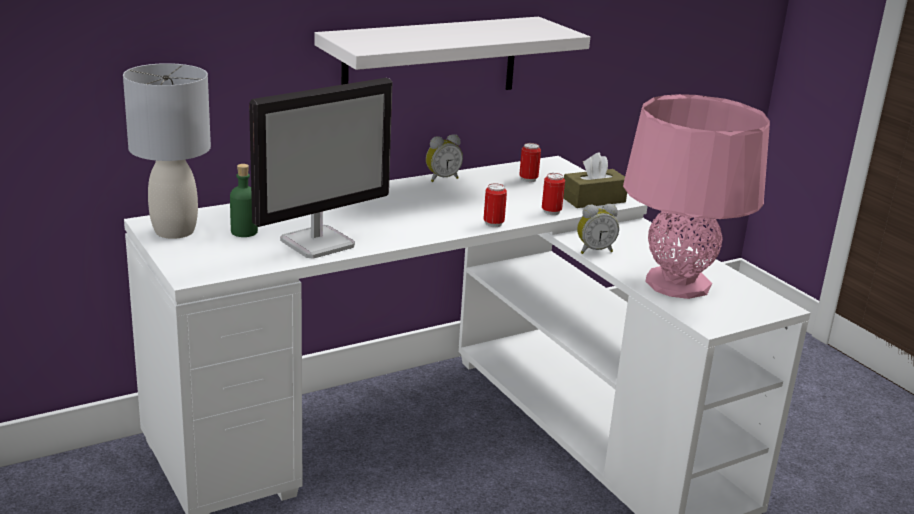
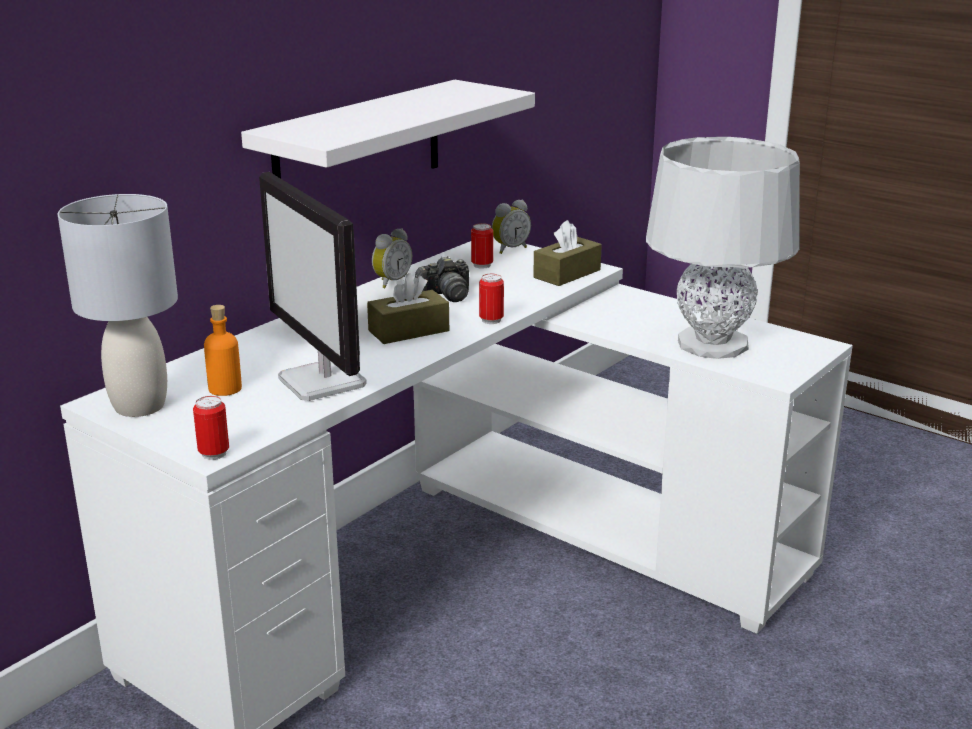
camera: 20 degrees left, 0 degrees up
(244, 232) = (225, 388): green bottle -> orange bottle
(318, 243) = (323, 382): monitor -> monitor turned 120 degrees clockwise
(420, 218) = (408, 331): none -> brown tissue box
(476, 197) = (446, 295): none -> camera
(551, 212) = (537, 295): can -> can (214, 453)
(594, 250) = (603, 327): alarm clock -> alarm clock (509, 249)
(678, 283) = (712, 344): pink table lamp -> grey table lamp

